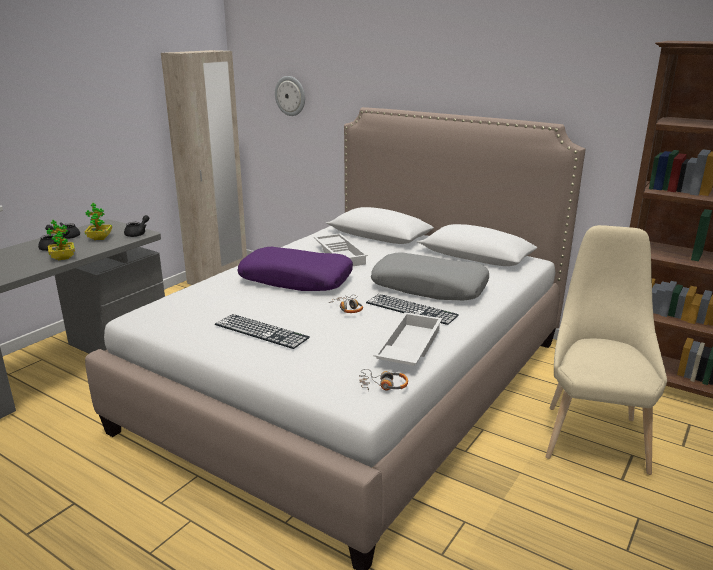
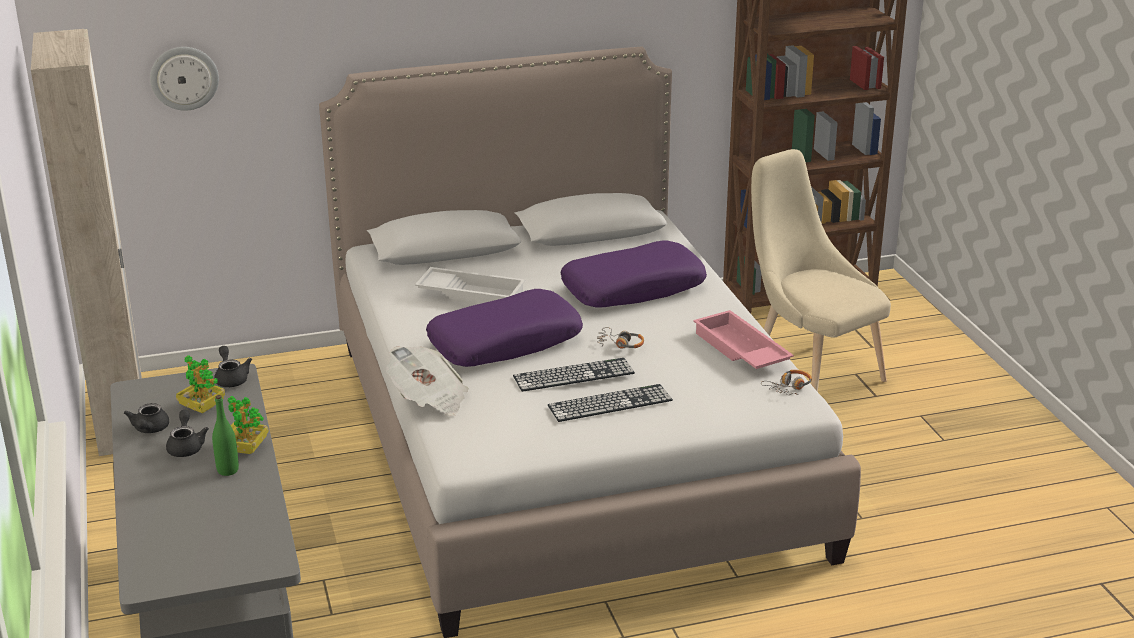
camera: 50 degrees left, 5 degrees up
(35, 262) = (228, 470): none -> green bottle
(199, 285) = (429, 399): none -> newspaper
(408, 347) = (739, 350): white tray -> pink tray
(411, 309) = (668, 317): keyboard -> keyboard (573, 375)
(429, 287) = (633, 288): grey pillow -> purple pillow

